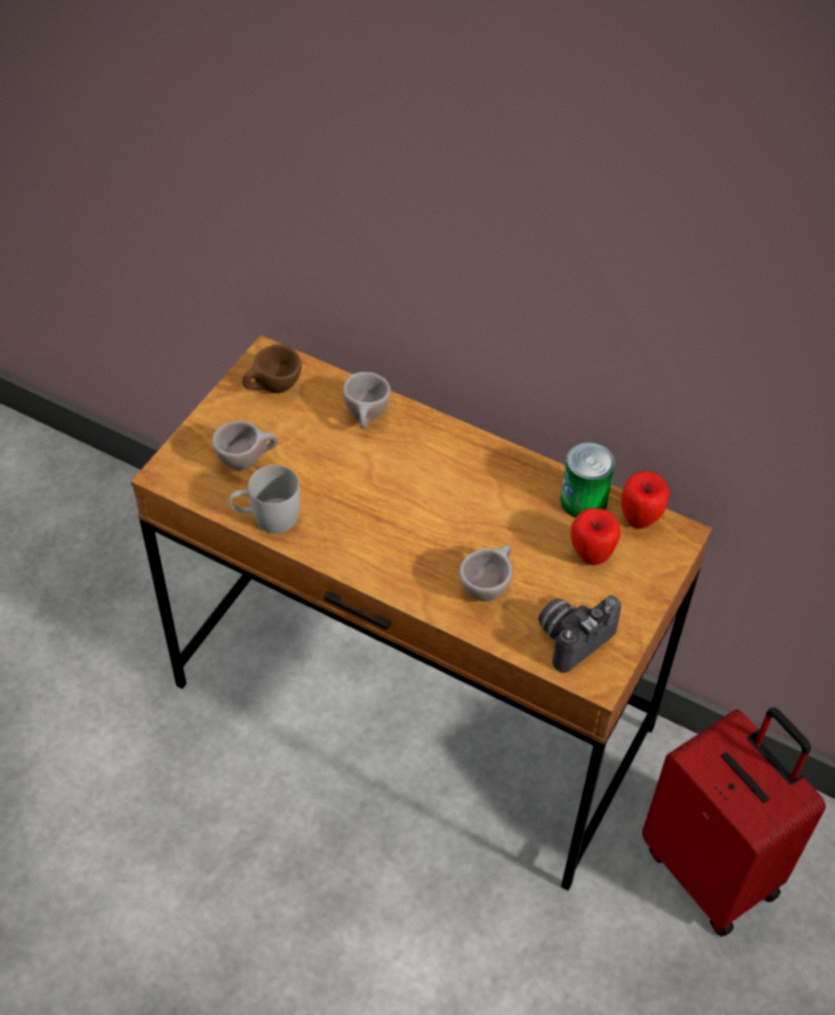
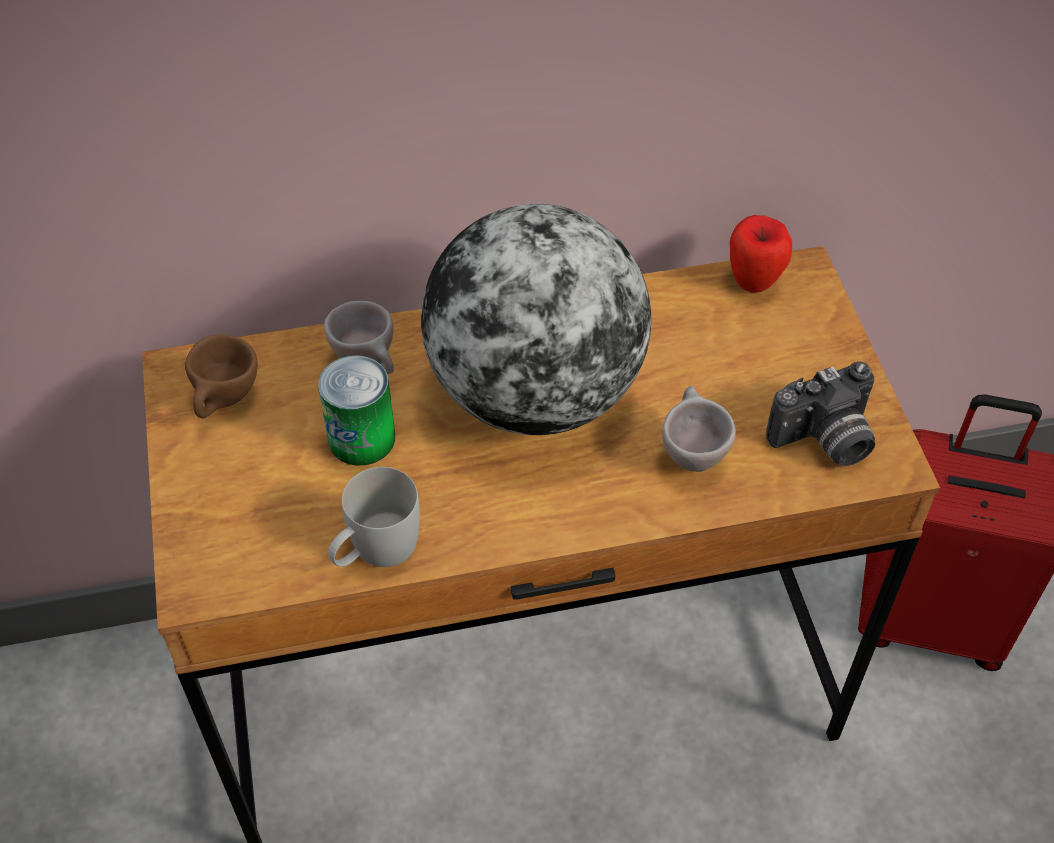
camera: 40 degrees left, 0 degrees up
(247, 461) = (281, 503): beige cup -> none
(438, 495) = (535, 392): none -> globe
(572, 637) = (824, 441): camera -> camera turned 120 degrees counterclockwise
(583, 500) = (682, 299): can -> can (361, 438)
(591, 556) = (751, 348): apple -> none

